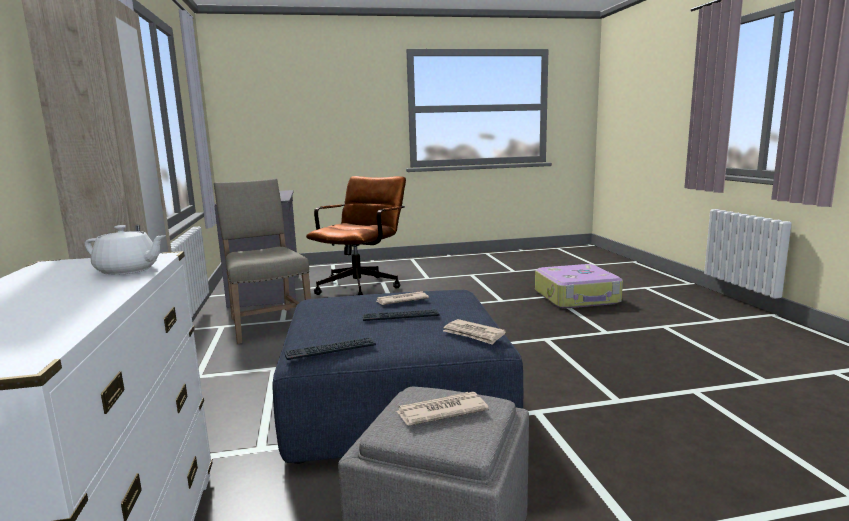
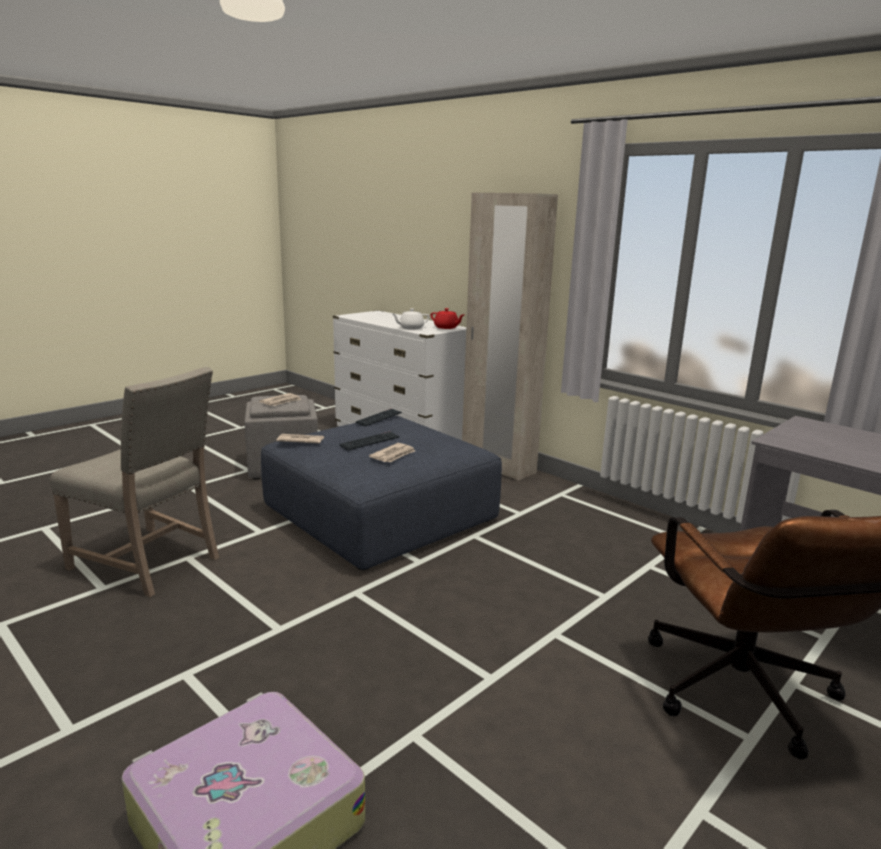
camera: 145 degrees right, 5 degrees up
(70, 265) = (446, 327): none -> red teapot
(267, 323) = (652, 557): beige chair -> beige chair (150, 562)

